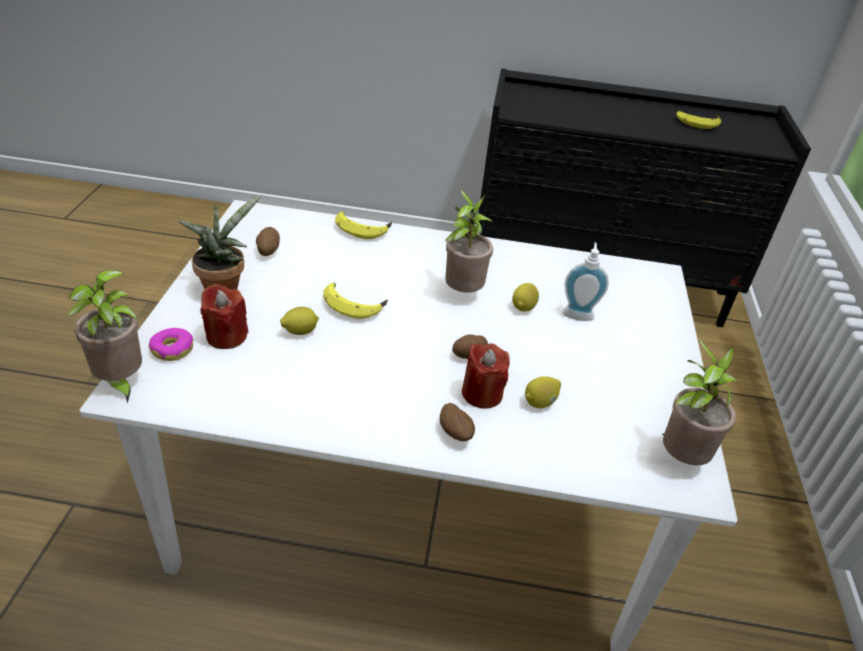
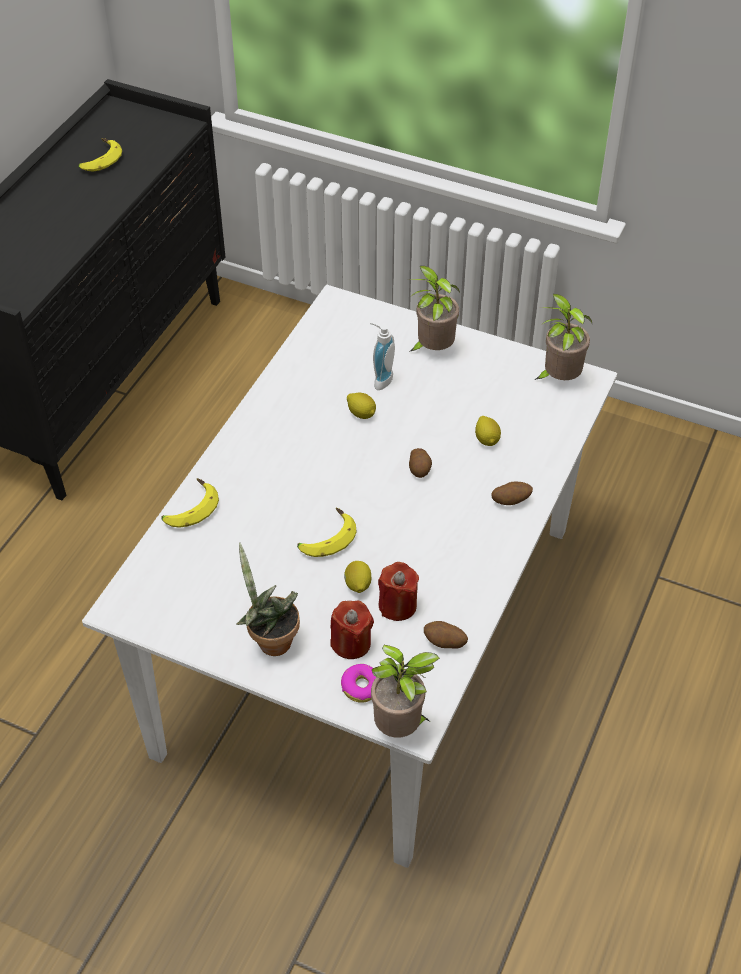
camera: 70 degrees left, 10 degrees up
(268, 251) = (210, 597): potato -> potato (444, 643)
(462, 293) = (328, 452): potted plant -> potted plant (432, 349)
(482, 394) = (469, 473): red candle -> red candle (397, 605)

